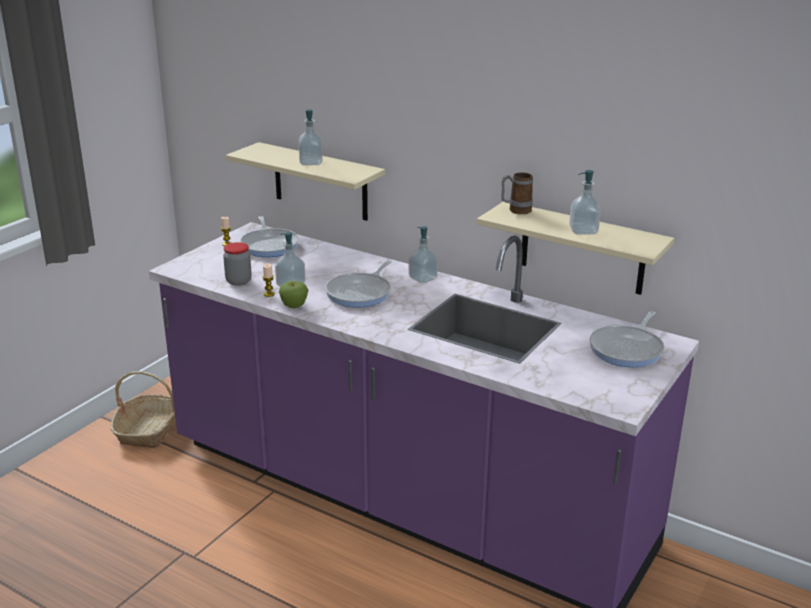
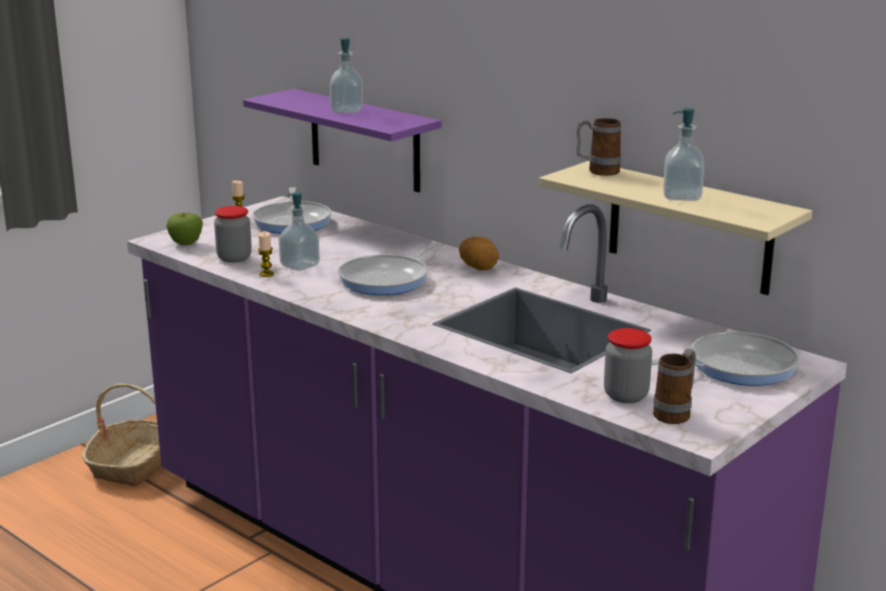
camera: 10 degrees right, 5 degrees down
(294, 306) = (292, 289): apple -> apple (186, 244)
(320, 182) = (364, 140): beige shelf -> purple shelf
(422, 278) = (479, 268): soap dispenser -> potato
(563, 379) = (626, 395): none -> jar
(601, 390) = (675, 413): none -> mug
(628, 349) = (735, 366): frying pan -> frying pan turned 150 degrees counterclockwise

